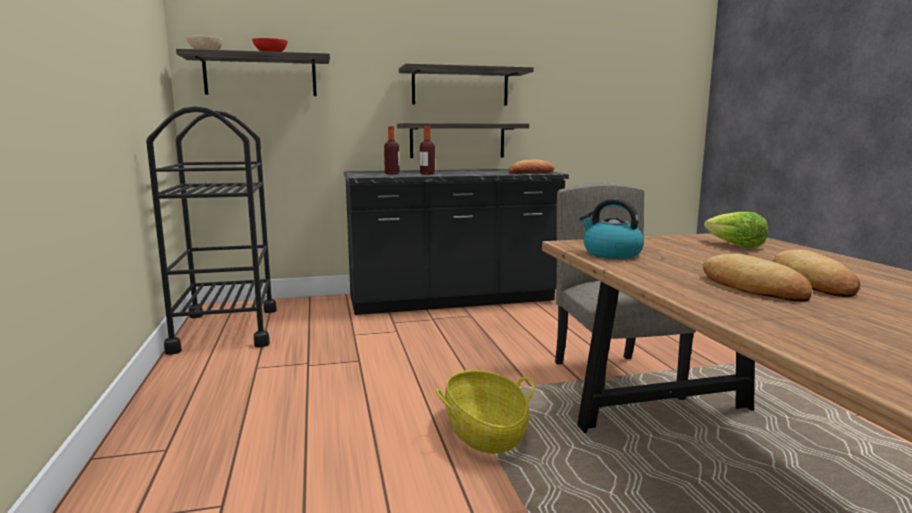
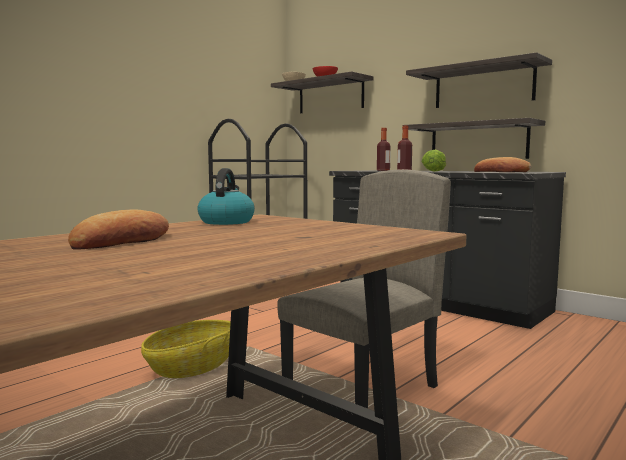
camera: 55 degrees right, 5 degrees down
(733, 245) = (344, 234): lettuce -> lettuce (434, 171)
(810, 282) = (166, 249): bread -> none

